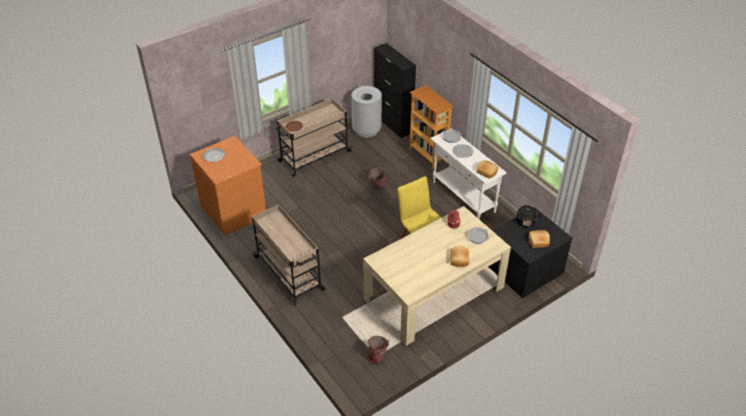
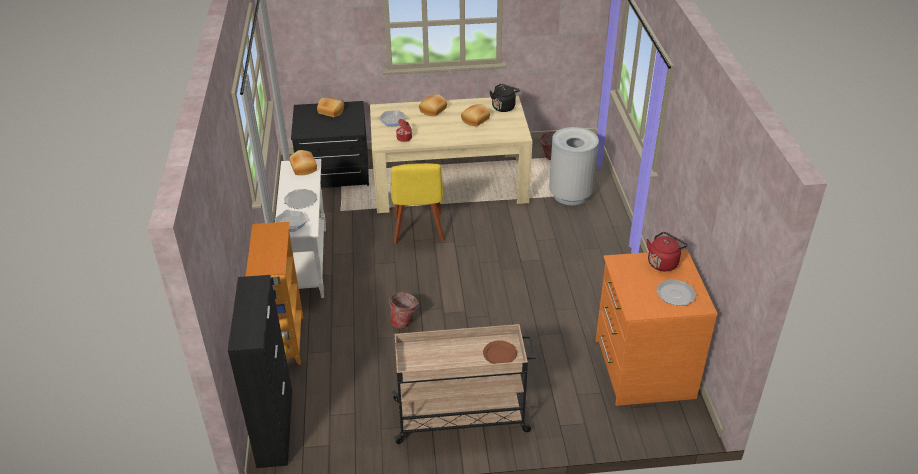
camera: 150 degrees left, 5 degrees down
(226, 171) = (663, 262): none -> red kettle
(289, 274) = (600, 255): beige cart -> none
(366, 130) = (331, 433): grey trash can -> grey trash can (570, 194)
(419, 262) = (476, 120): none -> bread
(525, 223) = (320, 129): black kettle -> black kettle (504, 107)

